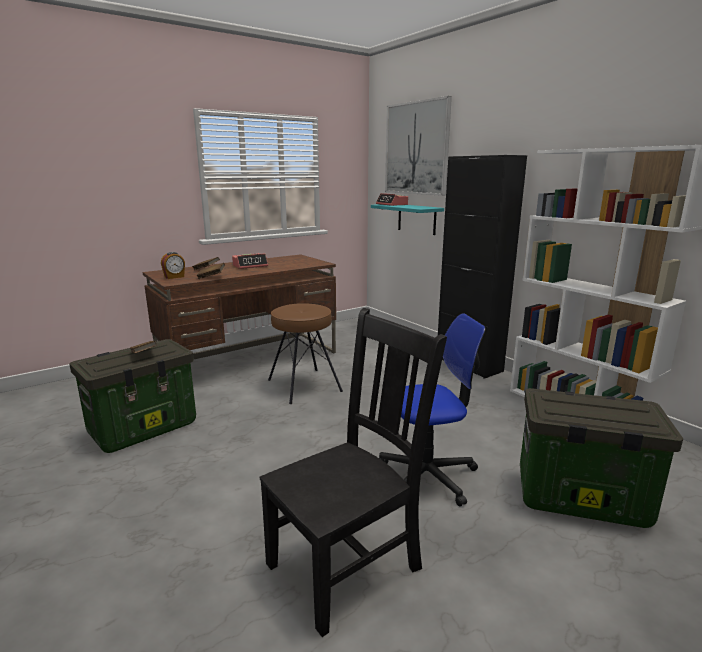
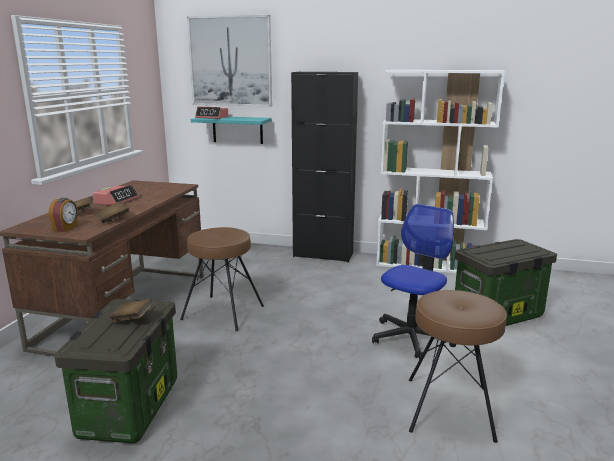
camera: 40 degrees left, 0 degrees up
(348, 564) = (450, 408): black chair -> brown stool

